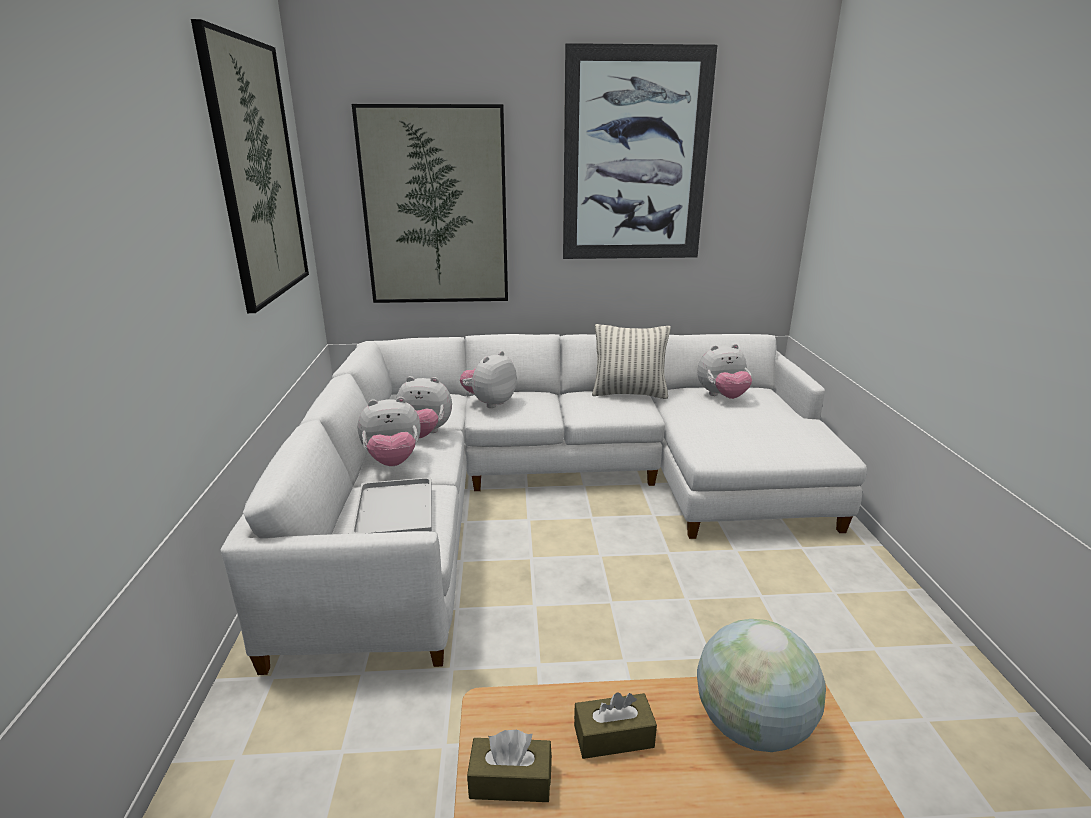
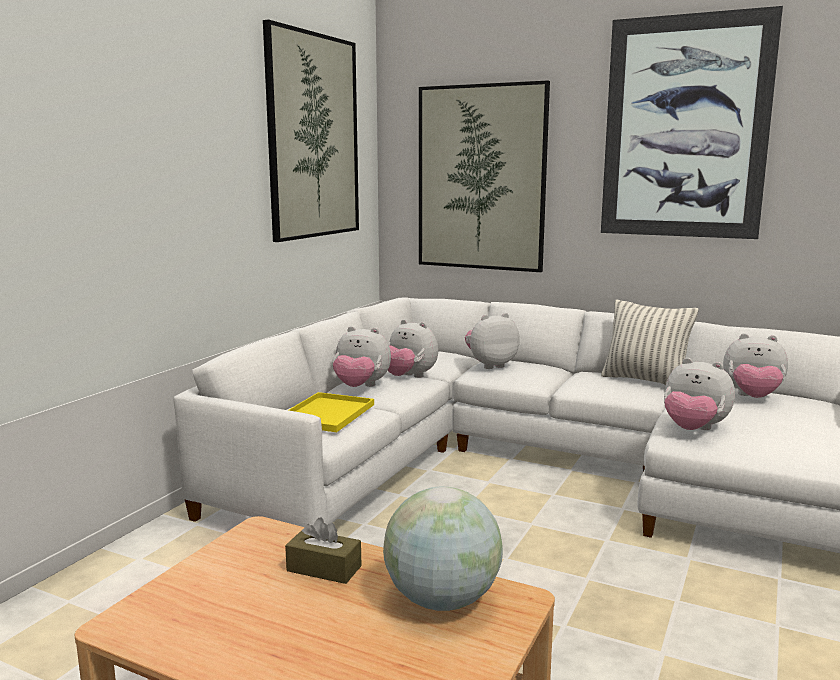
camera: 30 degrees right, 10 degrees down
(396, 511) = (326, 414): white tray -> yellow tray
(510, 781) = (225, 564): brown tissue box -> none
(714, 441) = (693, 430): none -> plush toy

